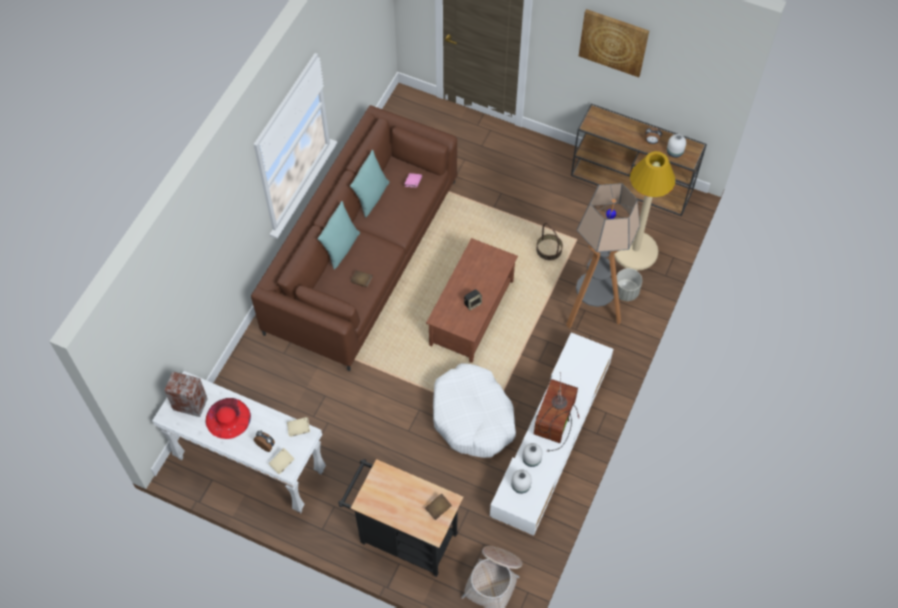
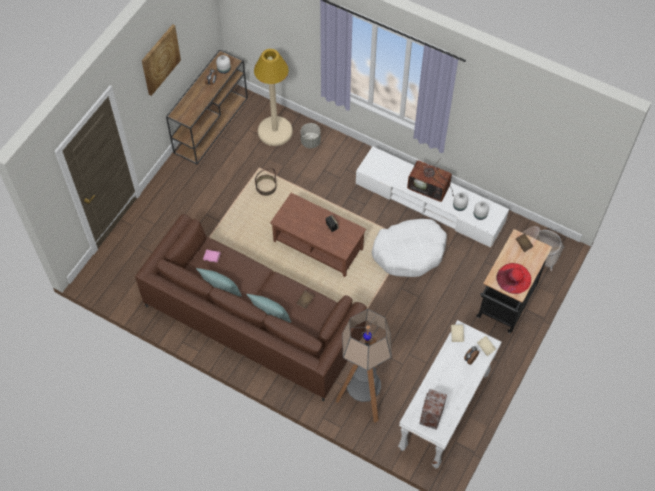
camera: 85 degrees left, 0 degrees up
(228, 418) = (445, 387): red hat -> red hat (513, 278)
(591, 311) = (325, 166): floor lamp -> floor lamp (362, 400)

